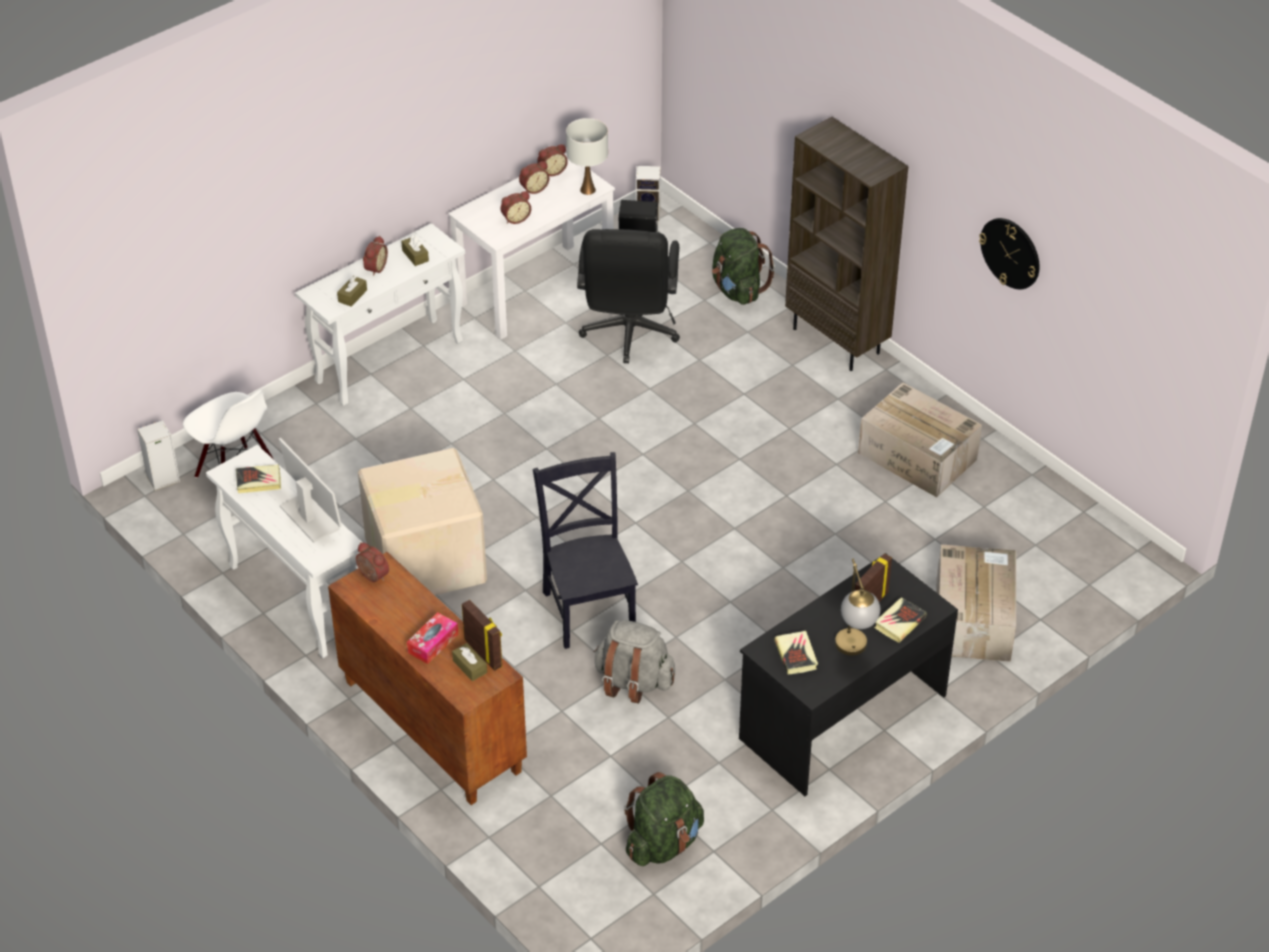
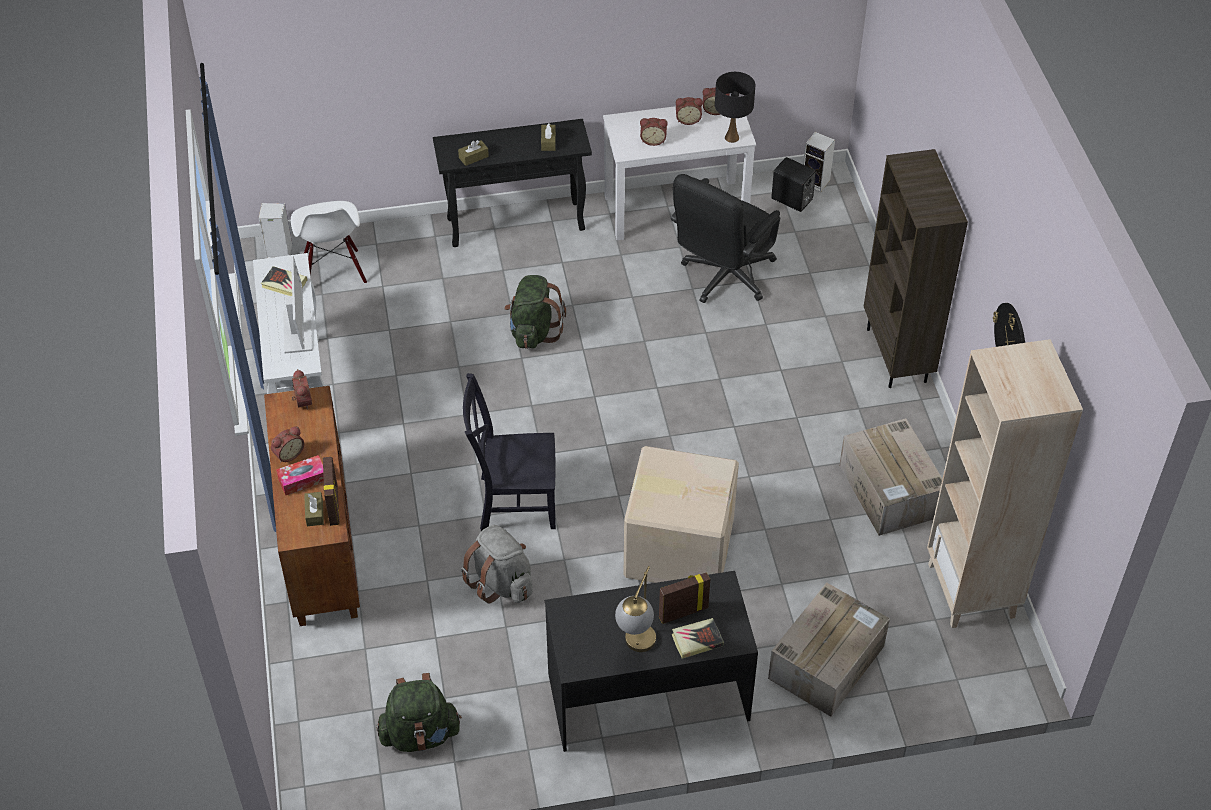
camera: 30 degrees right, 5 degrees up
(374, 268) = (509, 140): alarm clock -> alarm clock (288, 454)
(390, 361) = (517, 224): white console table -> black console table
(423, 560) = (417, 403): cardboard box -> cardboard box (678, 546)
(588, 190) = (731, 138): white table lamp -> black table lamp
(588, 608) = (513, 502): black chair -> black chair turned 105 degrees counterclockwise
(738, 290) = (845, 275): green backpack -> green backpack (533, 331)
(796, 655) = (586, 627): book -> none
(1047, 508) = (972, 591): none -> beige bookcase

